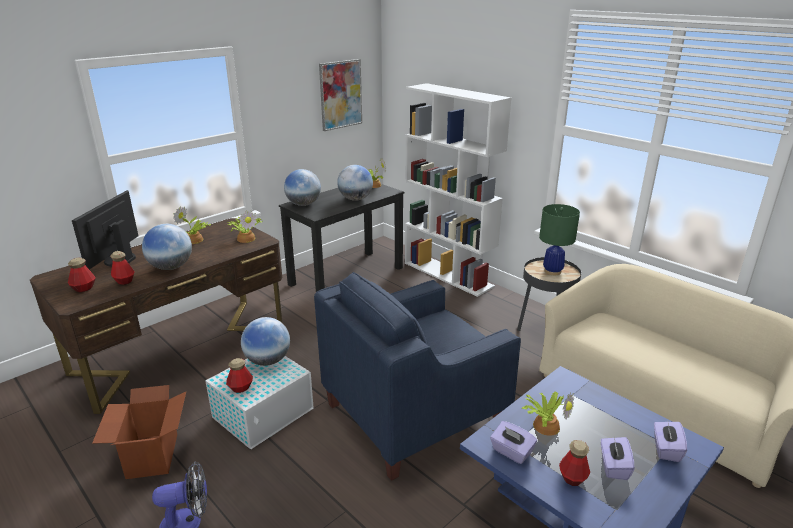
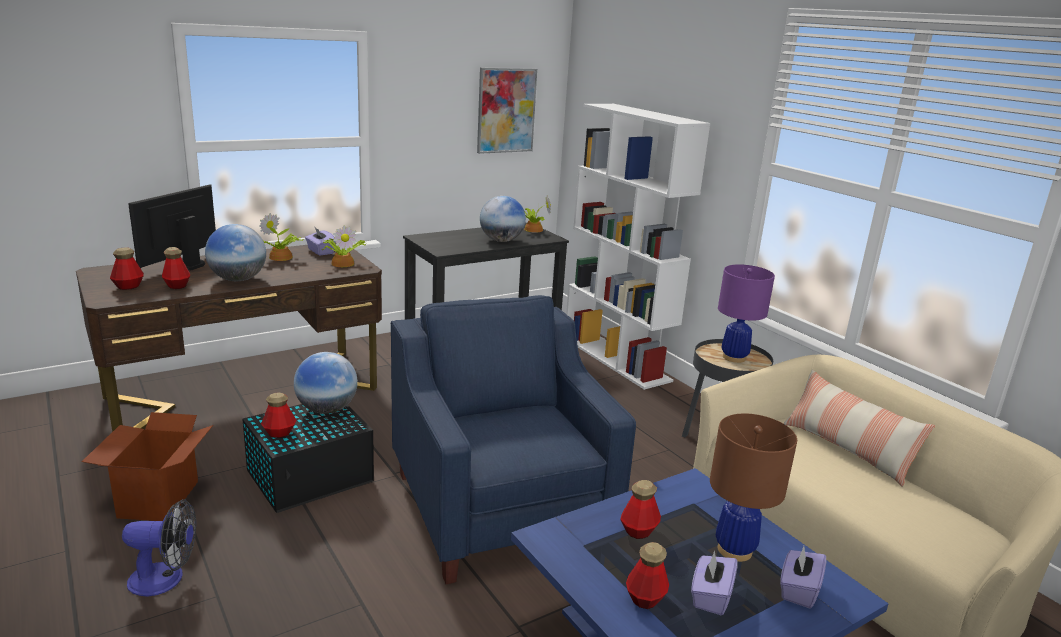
camera: 10 degrees right, 5 degrees down
(264, 412) = (312, 476): white storage box -> black storage box
(303, 204) = (433, 238): globe -> none
(414, 413) = (499, 509): blue armchair -> blue armchair turned 90 degrees clockwise
(511, 452) = (575, 553): purple tissue box -> purple tissue box (320, 251)
(545, 425) = (638, 531): potted plant -> bottle
(552, 271) = (734, 357): green table lamp -> purple table lamp
(613, 427) = (734, 550): none -> brown table lamp
(649, 331) = (847, 449): none -> pillow

